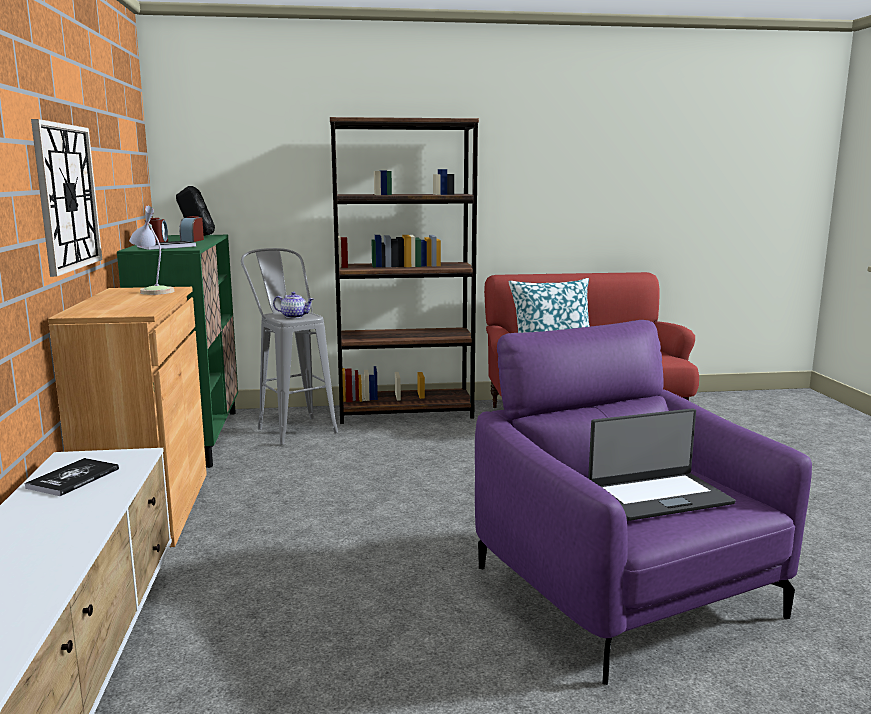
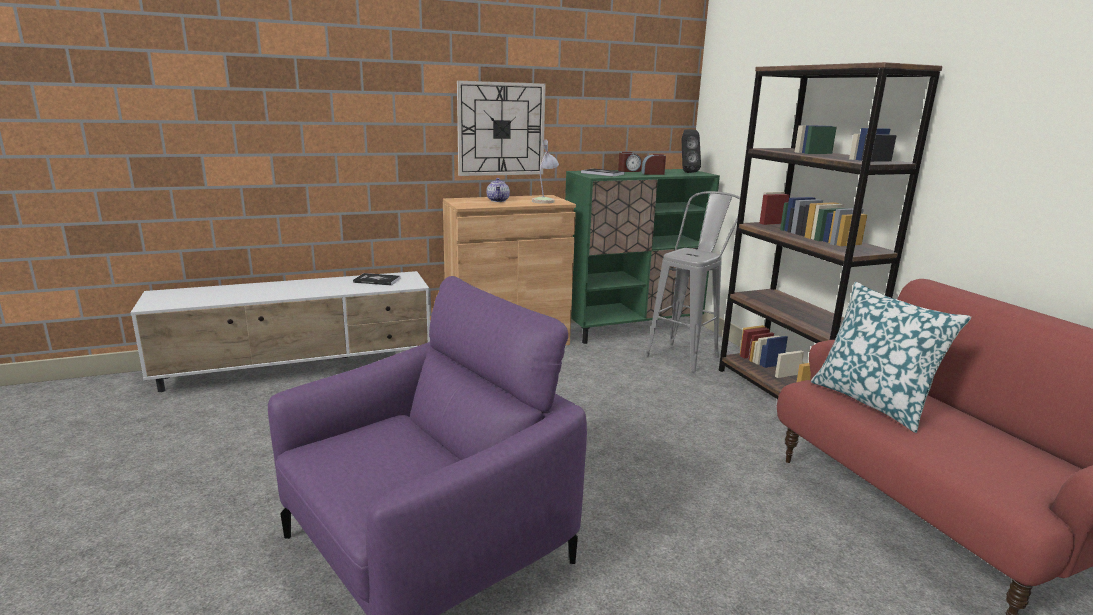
camera: 75 degrees right, 5 degrees up
(294, 316) = (690, 255): teapot -> teapot (498, 200)
(658, 496) = (381, 458): laptop -> none

